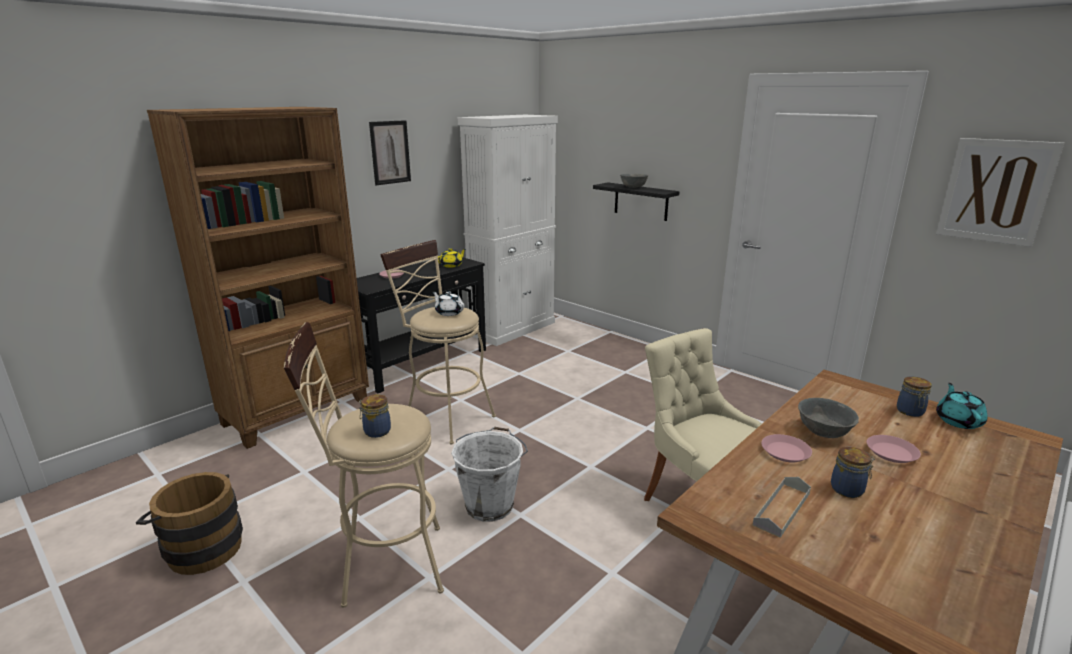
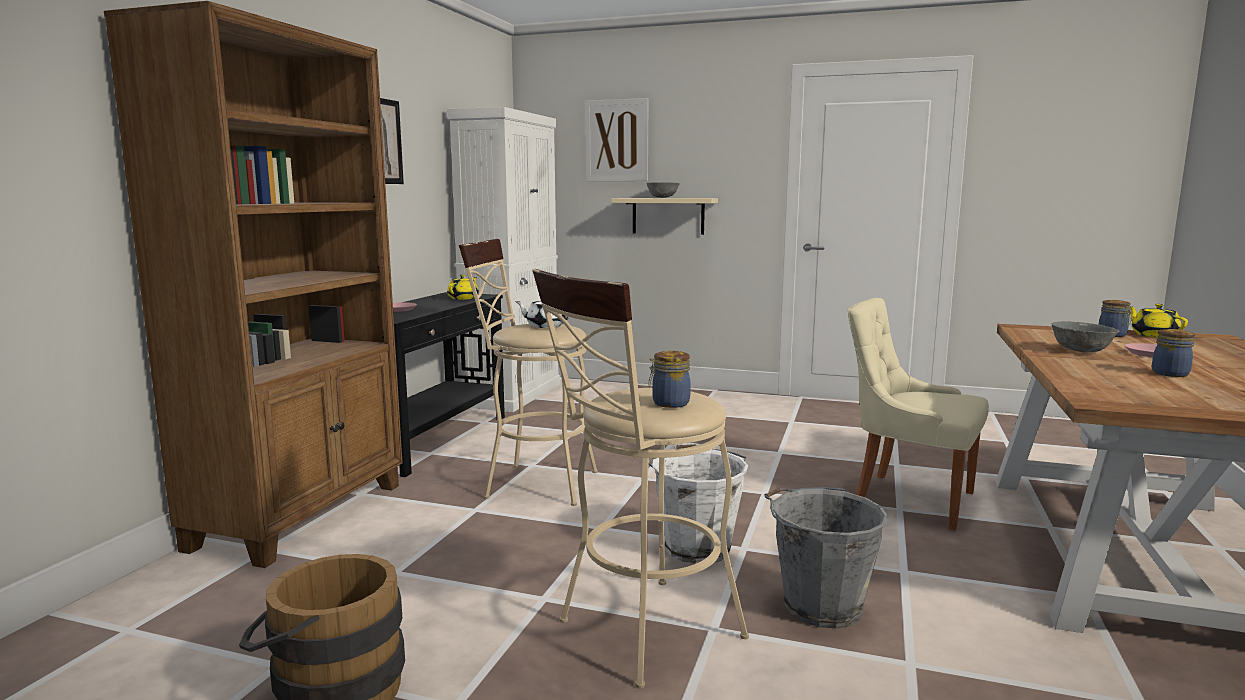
camera: 25 degrees left, 10 degrees down
(516, 583) = (819, 606): none -> grey bucket
(641, 201) = (668, 216): black shelf -> beige shelf
(782, 509) = (1153, 389): grey tray -> none
(785, 452) = (1080, 363): pink plate -> none
(958, 421) = (1154, 335): turquoise teapot -> yellow teapot
(995, 191) = (1048, 162): picture -> picture (616, 140)

